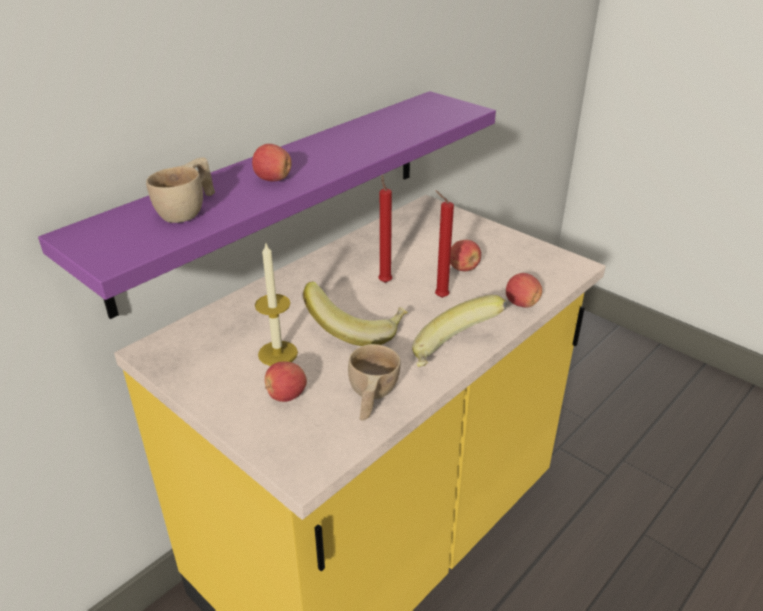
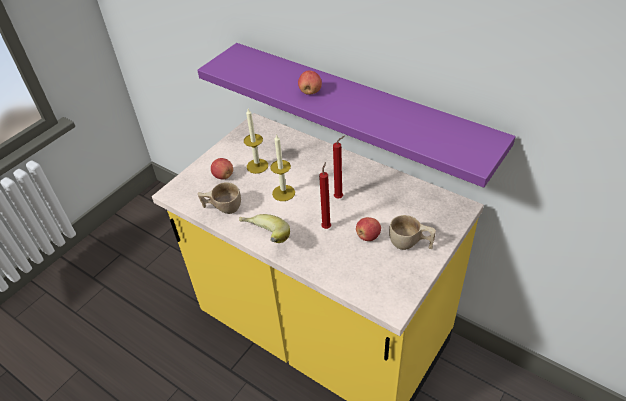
camera: 85 degrees right, 10 degrees up
(189, 210) = (266, 74): beige cup -> beige cup (410, 244)
(357, 329) = (283, 193): banana -> candle
(521, 303) = (327, 271): apple -> none

